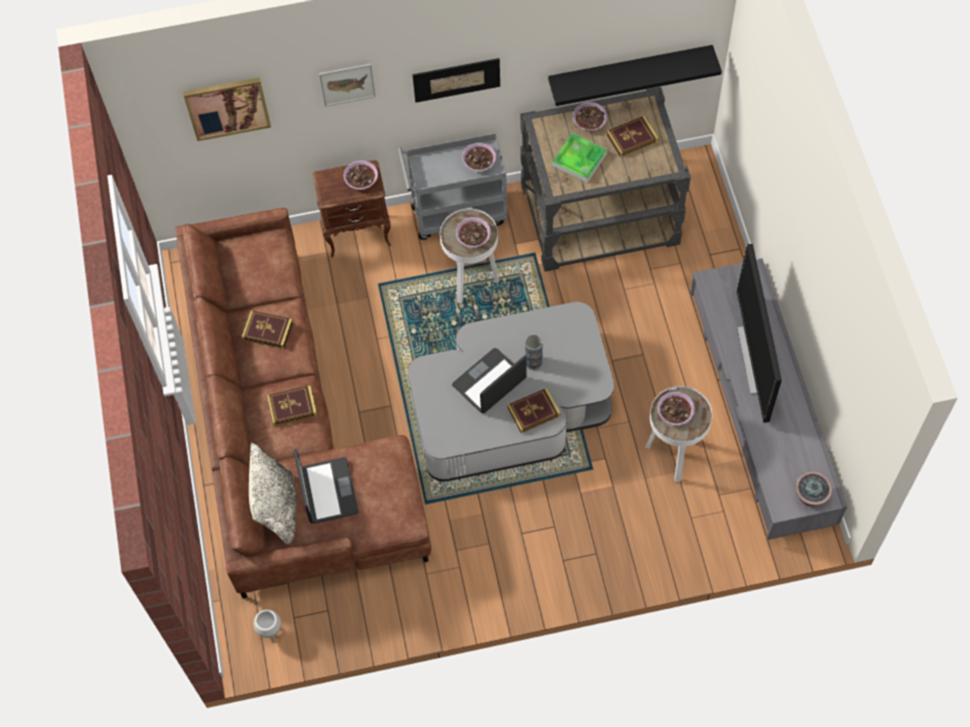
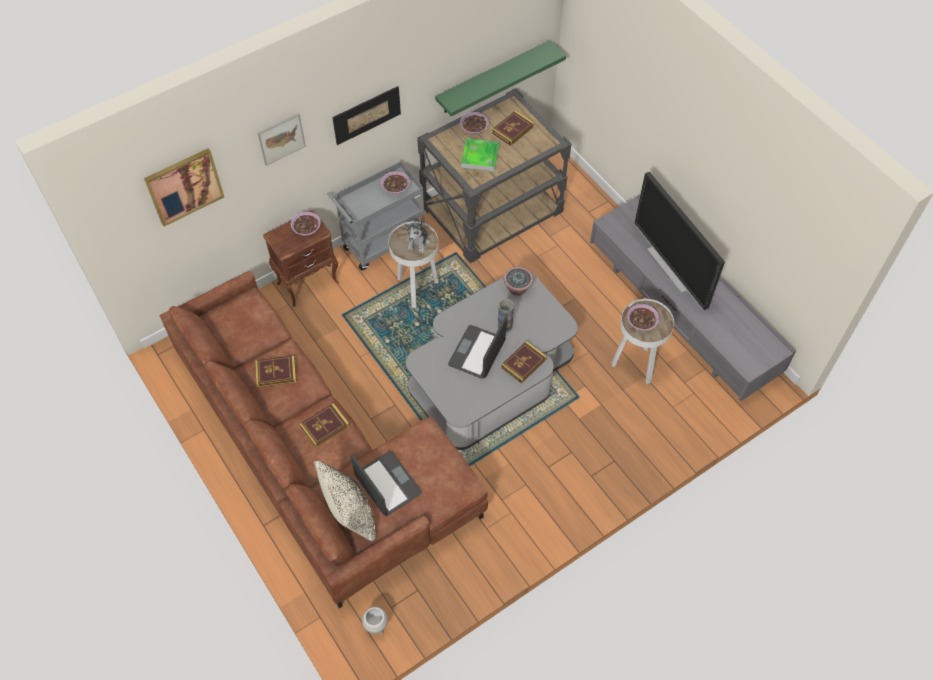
camera: 25 degrees left, 5 degrees down
(473, 236) = (418, 242): bowl -> plush toy
(629, 70) = (493, 78): black shelf -> green shelf
(810, 496) = (765, 353): potted plant -> potted plant (517, 288)

